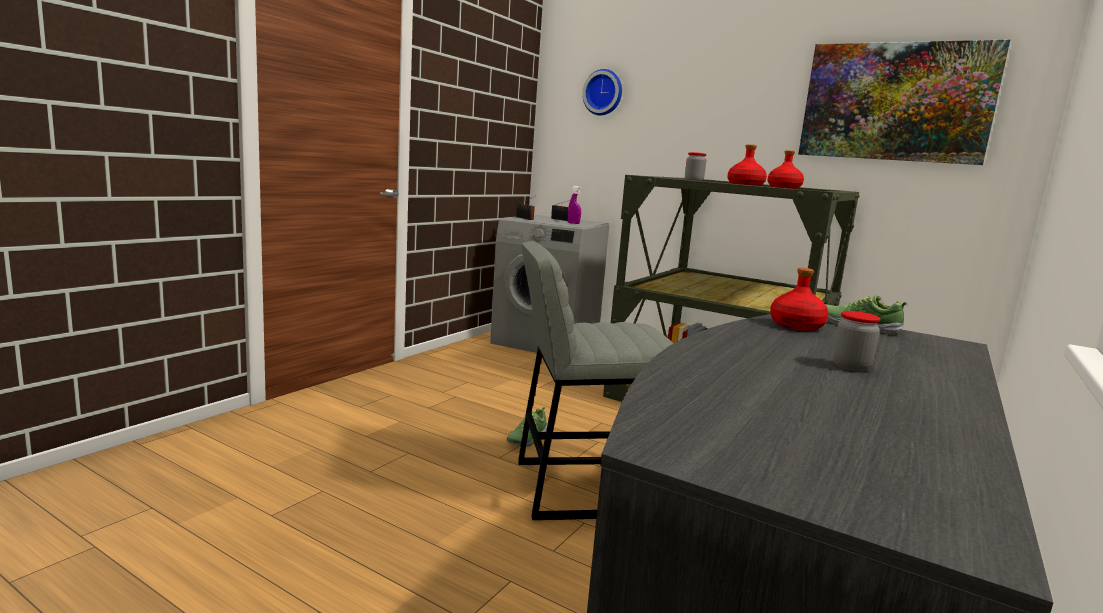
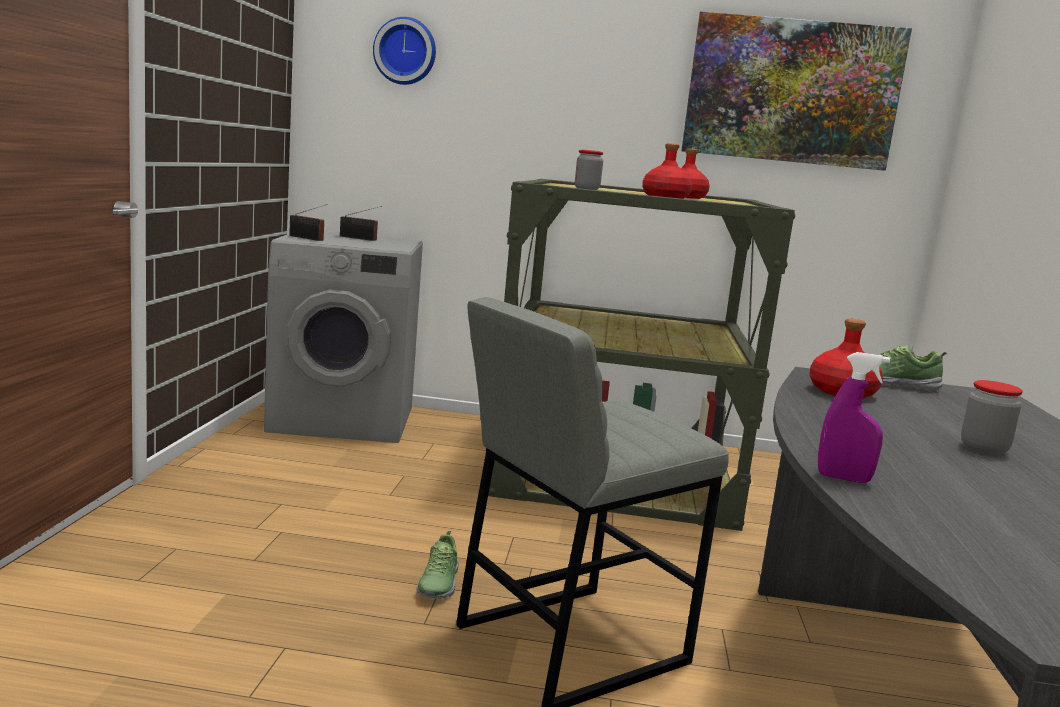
camera: 25 degrees left, 0 degrees up
(573, 223) = (384, 244): purple spray bottle -> purple spray bottle (843, 478)

